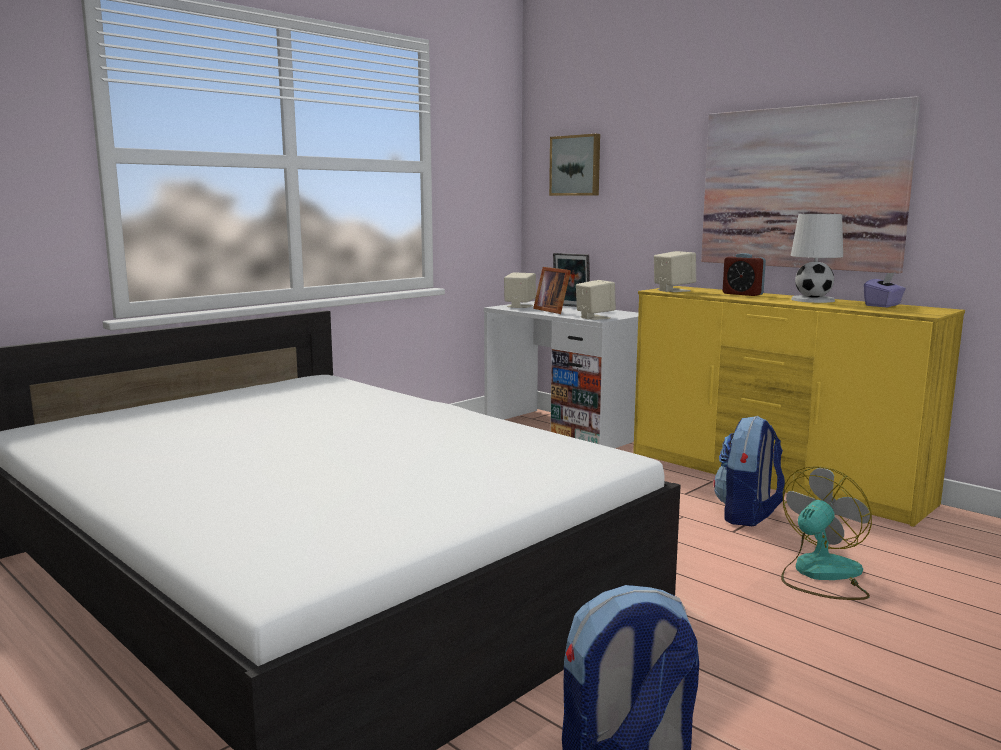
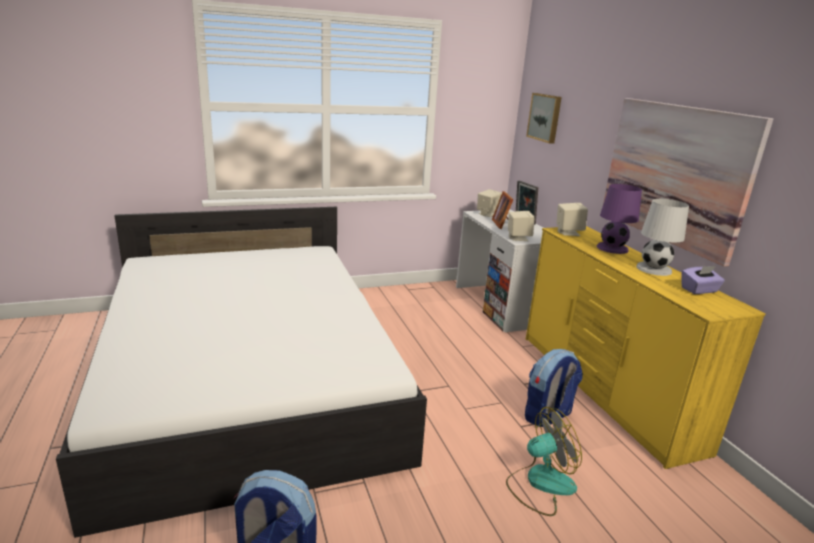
camera: 25 degrees right, 10 degrees up
(742, 294) = (612, 248): alarm clock -> purple table lamp

